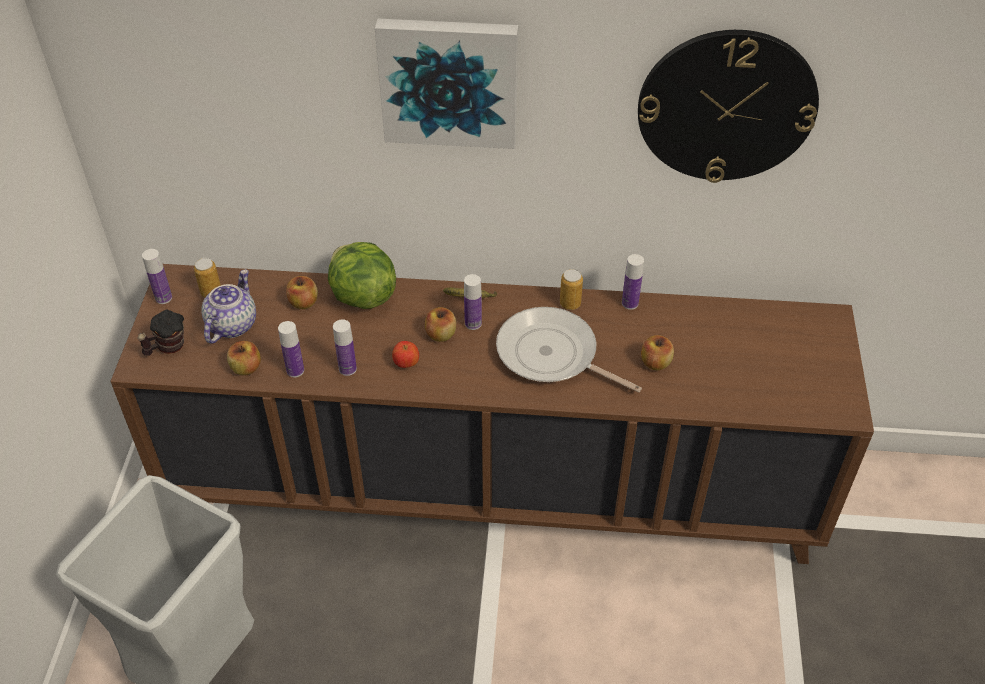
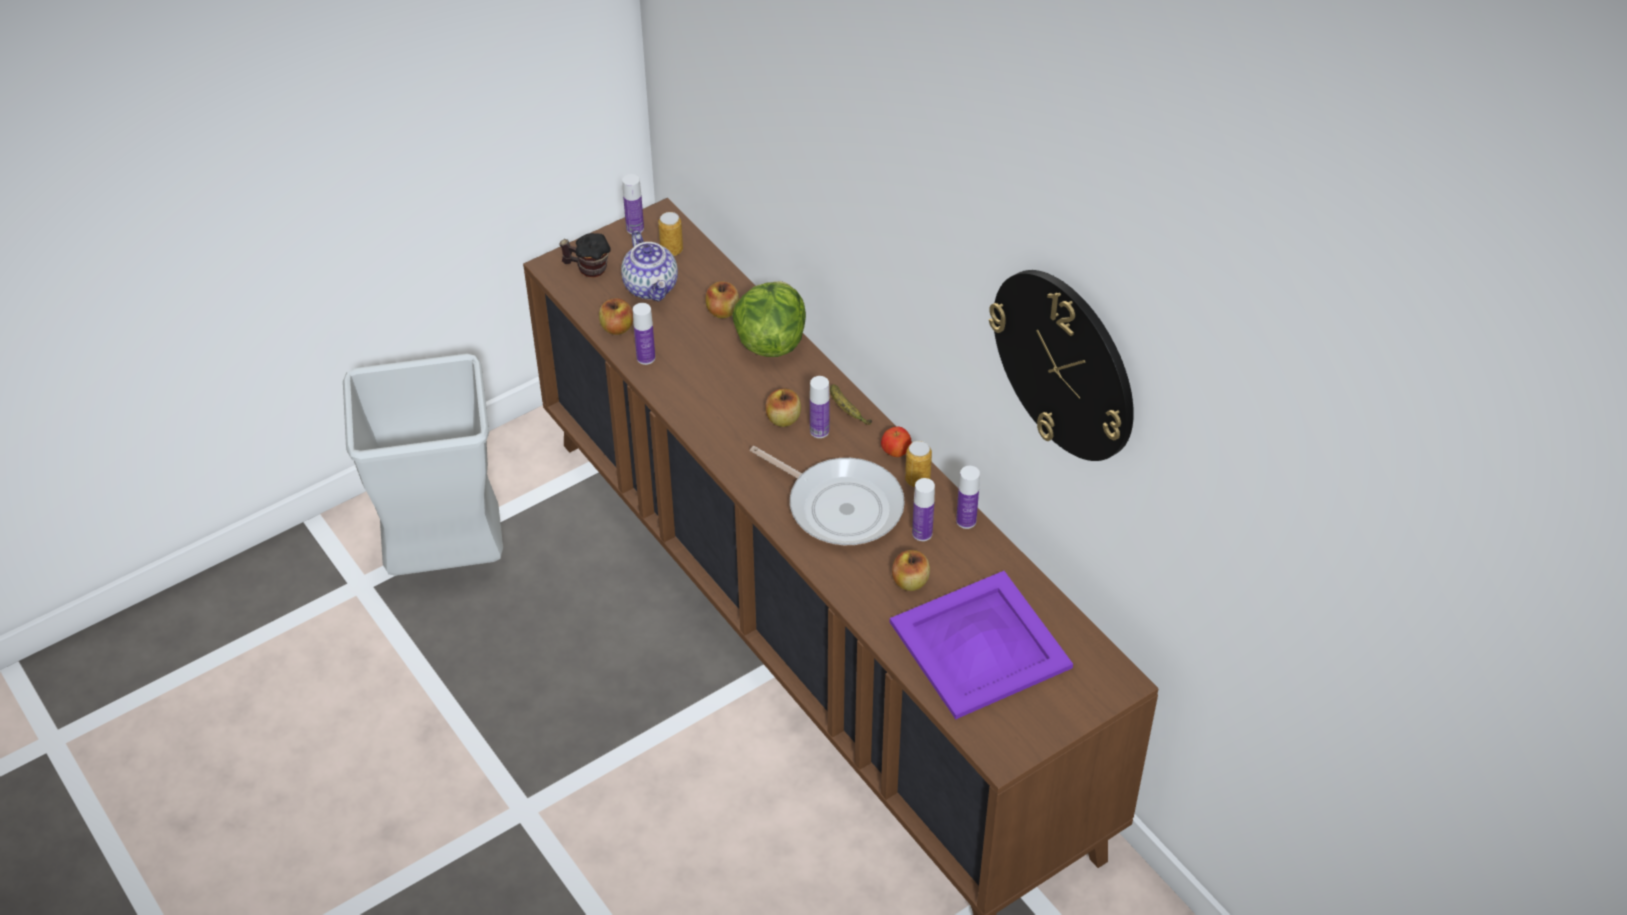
camera: 50 degrees right, 0 degrees up
(231, 324) = (651, 287): teapot -> teapot turned 90 degrees clockwise
(347, 369) = (681, 387): bottle -> bottle (922, 533)
(406, 363) = (726, 419): apple -> apple (895, 452)
(449, 81) = (872, 178): picture -> none
(552, 355) = (840, 505): frying pan -> frying pan turned 135 degrees clockwise
(744, 364) = (979, 646): none -> purple tray

